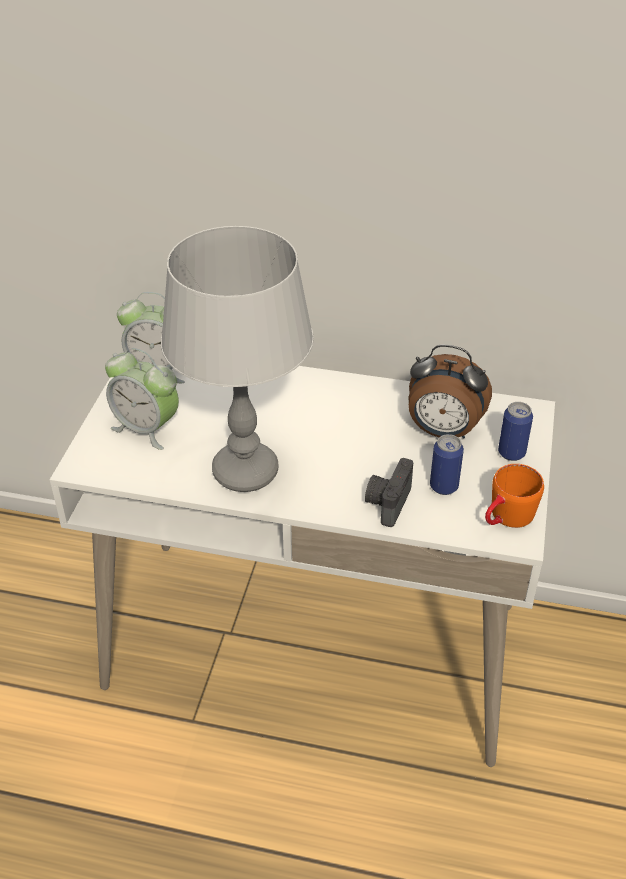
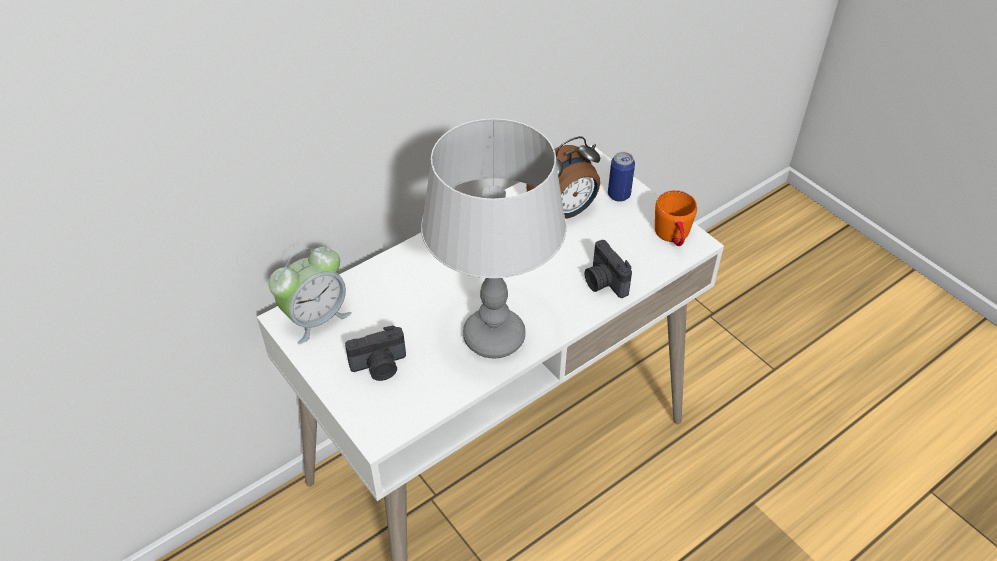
camera: 50 degrees left, 5 degrees up
(147, 428) = (380, 367): alarm clock -> camera
(444, 486) = (616, 245): can -> none

